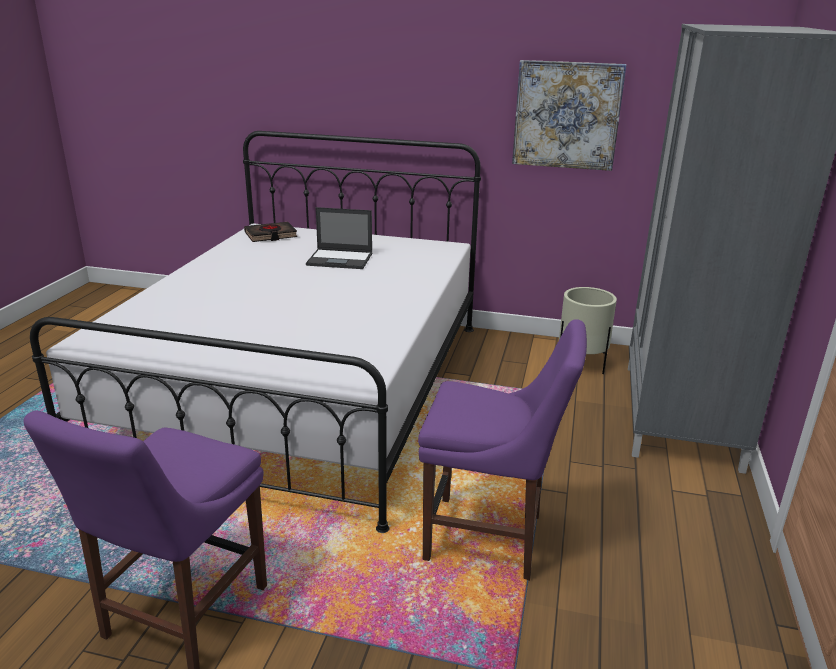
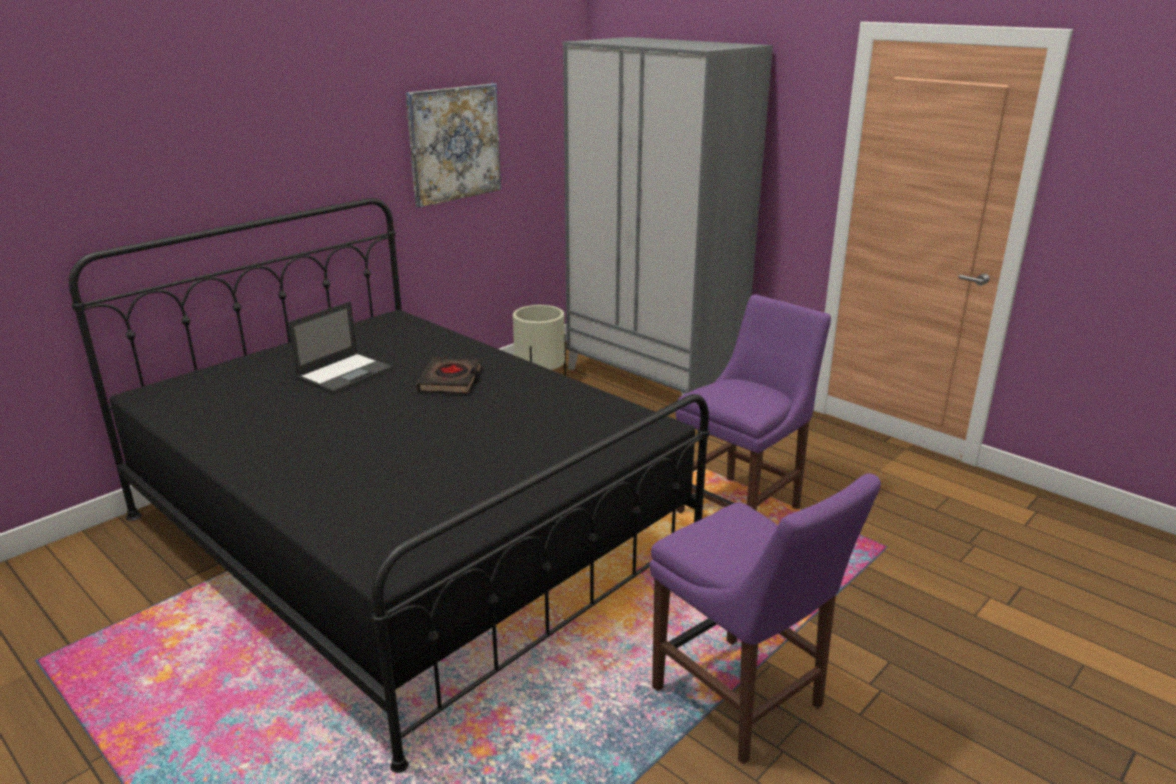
camera: 60 degrees left, 0 degrees up
(270, 235) = (189, 393): black book -> black book (451, 380)
(304, 387) = (405, 535): white bed -> black bed

